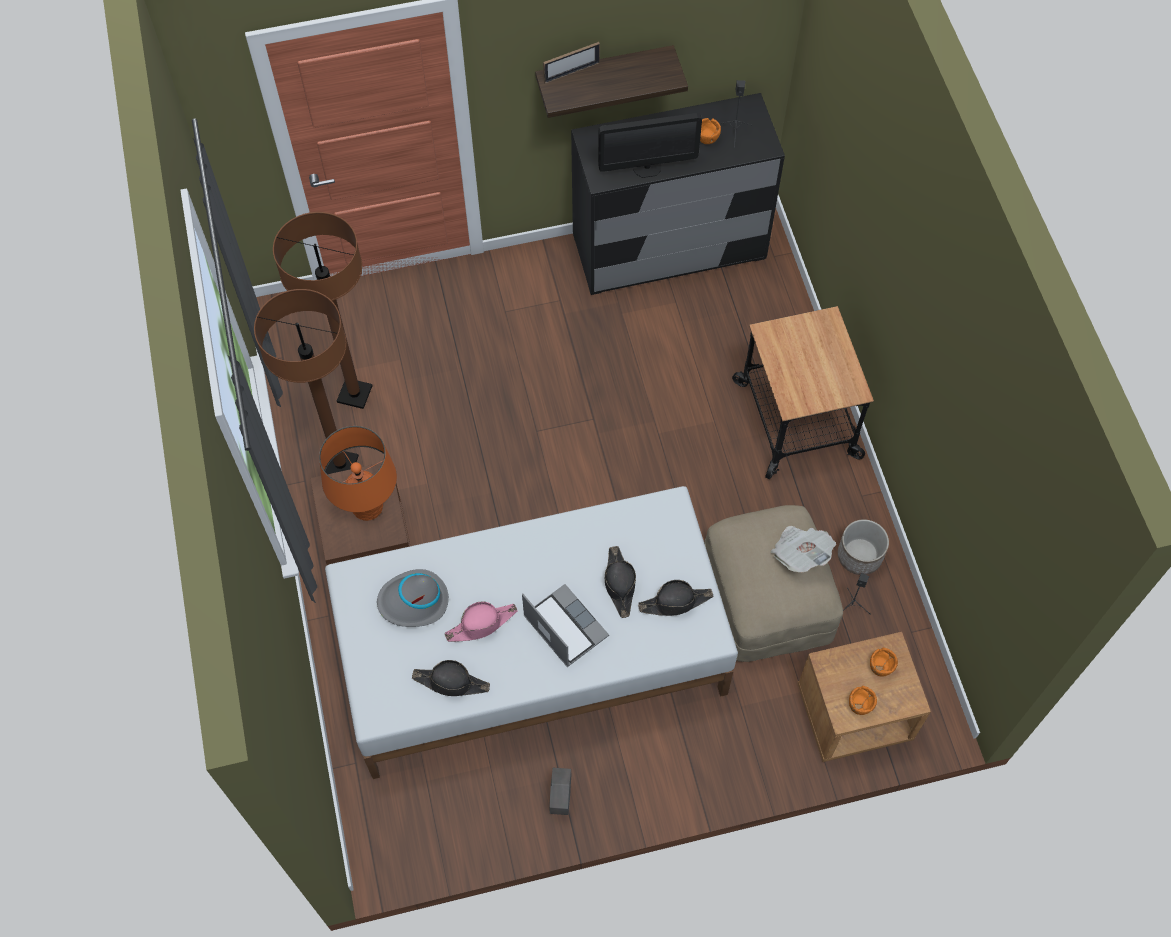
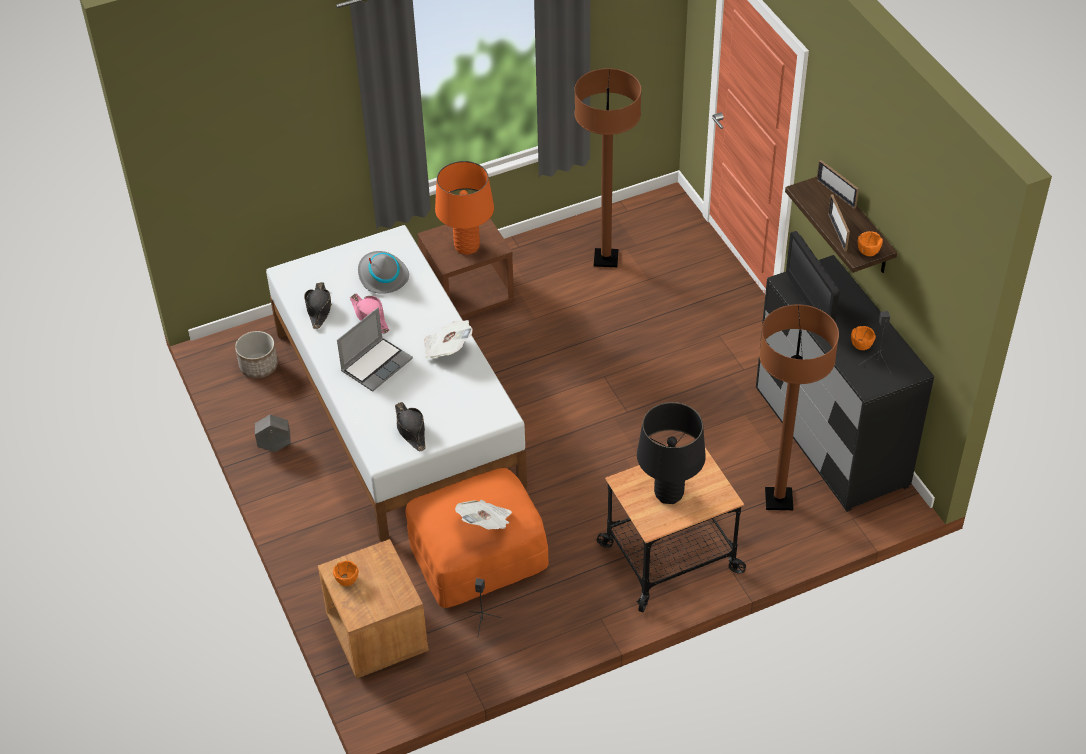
camera: 80 degrees right, 15 degrees down
(341, 465) = (538, 264): brown floor lamp -> brown floor lamp (778, 500)
(556, 546) = (447, 348): none -> newspaper
(619, 584) = (420, 392): black hat -> none
(632, 85) = (837, 232): none -> picture frame
(765, 597) = (478, 557): beige ottoman -> orange ottoman
(814, 367) = (668, 494): none -> black table lamp
(859, 556) = (536, 623): planter -> planter (258, 366)
(881, 667) = (385, 591): orange bowl -> orange bowl (868, 251)

